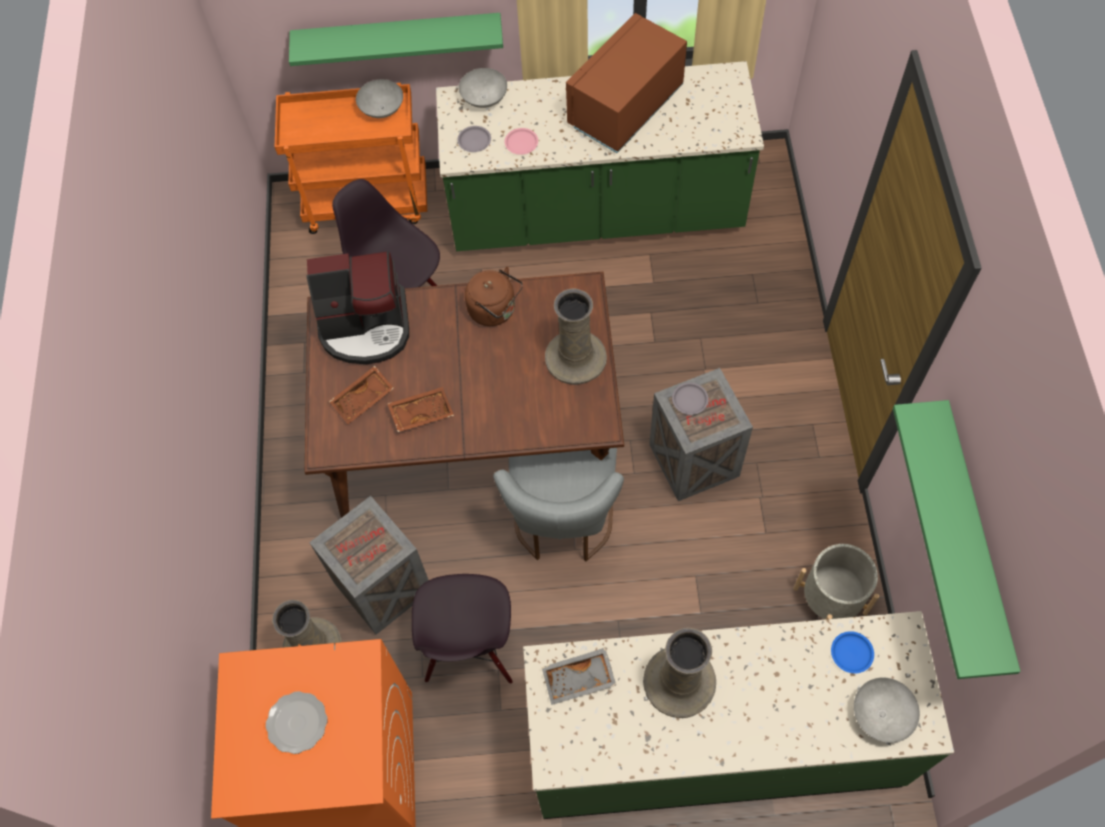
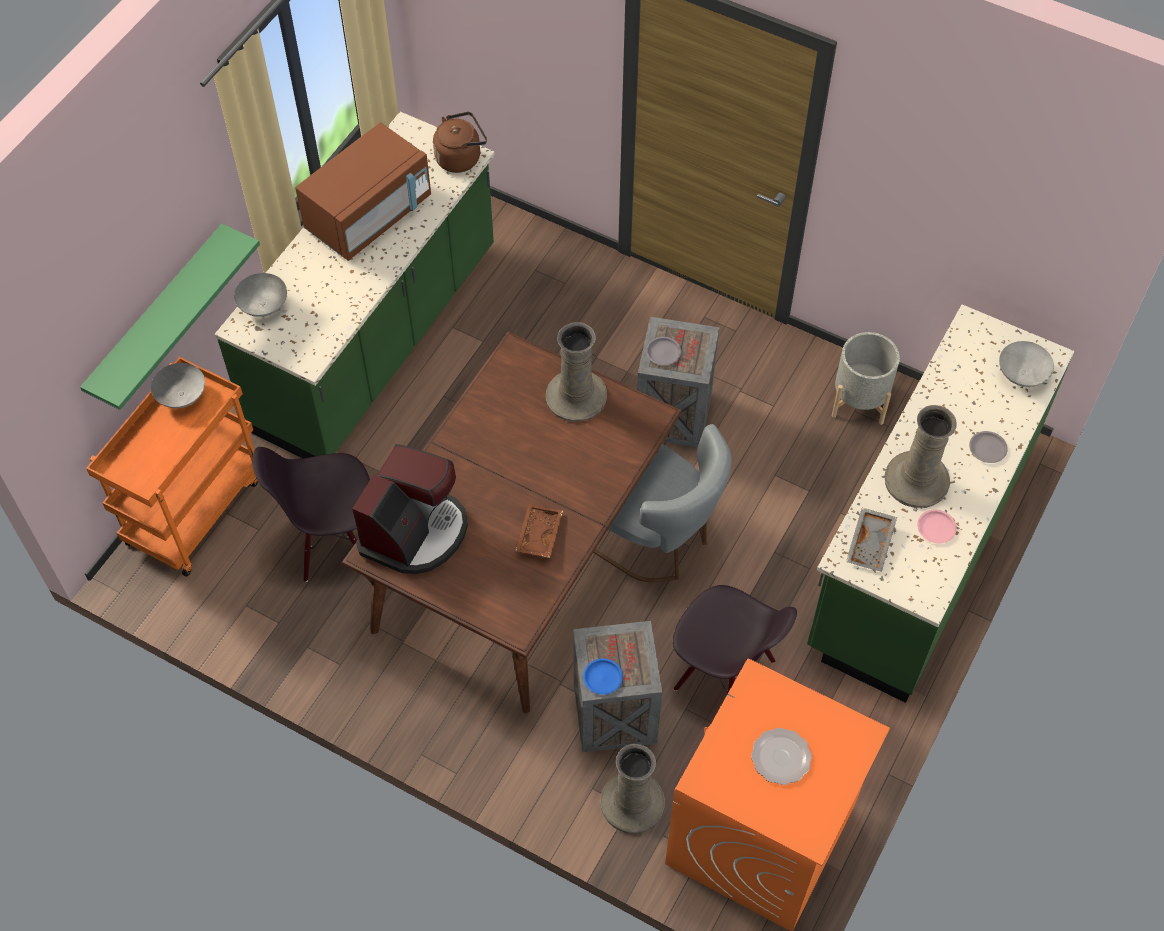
camera: 60 degrees left, 5 degrees down
(363, 399) = (490, 572): brown tray -> none
(474, 141) = (303, 338): grey plate -> grey plate (987, 449)
(495, 310) = (481, 427): brown kettle -> brown kettle (460, 157)
(521, 143) = (338, 306): pink plate -> pink plate (936, 528)
(624, 107) = (369, 215): brown microwave -> brown microwave turned 120 degrees counterclockwise
(852, 653) = (965, 363): blue plate -> blue plate (602, 677)
(974, 539) = (968, 212): green shelf -> none

